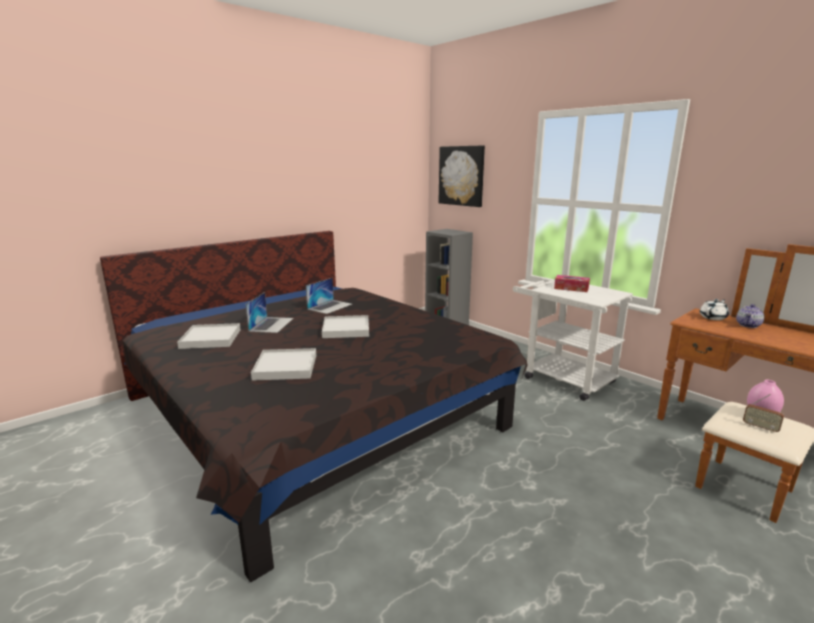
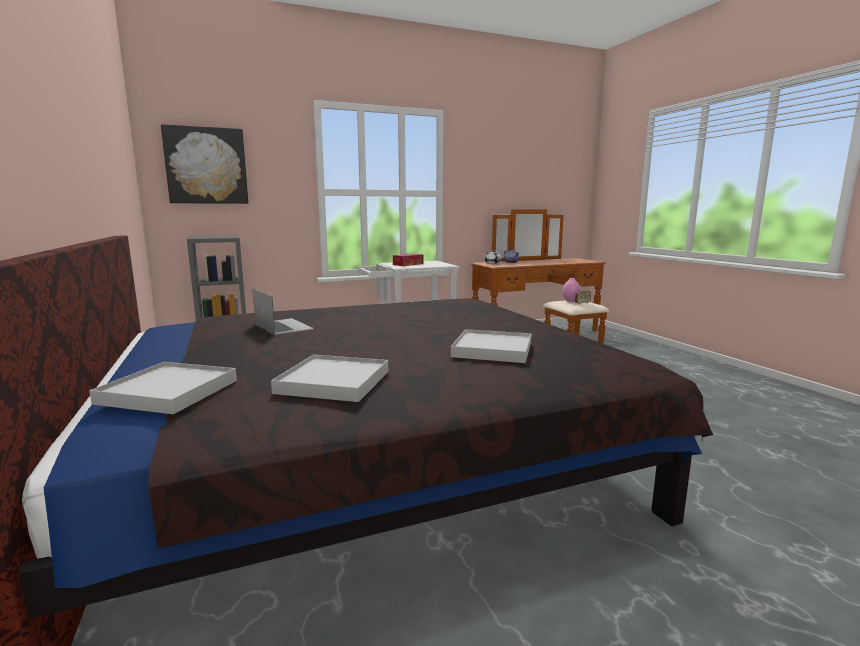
camera: 70 degrees left, 5 degrees down
(271, 324) = (316, 351): laptop -> none
(346, 329) = (390, 325): white tray -> white tray (169, 392)

